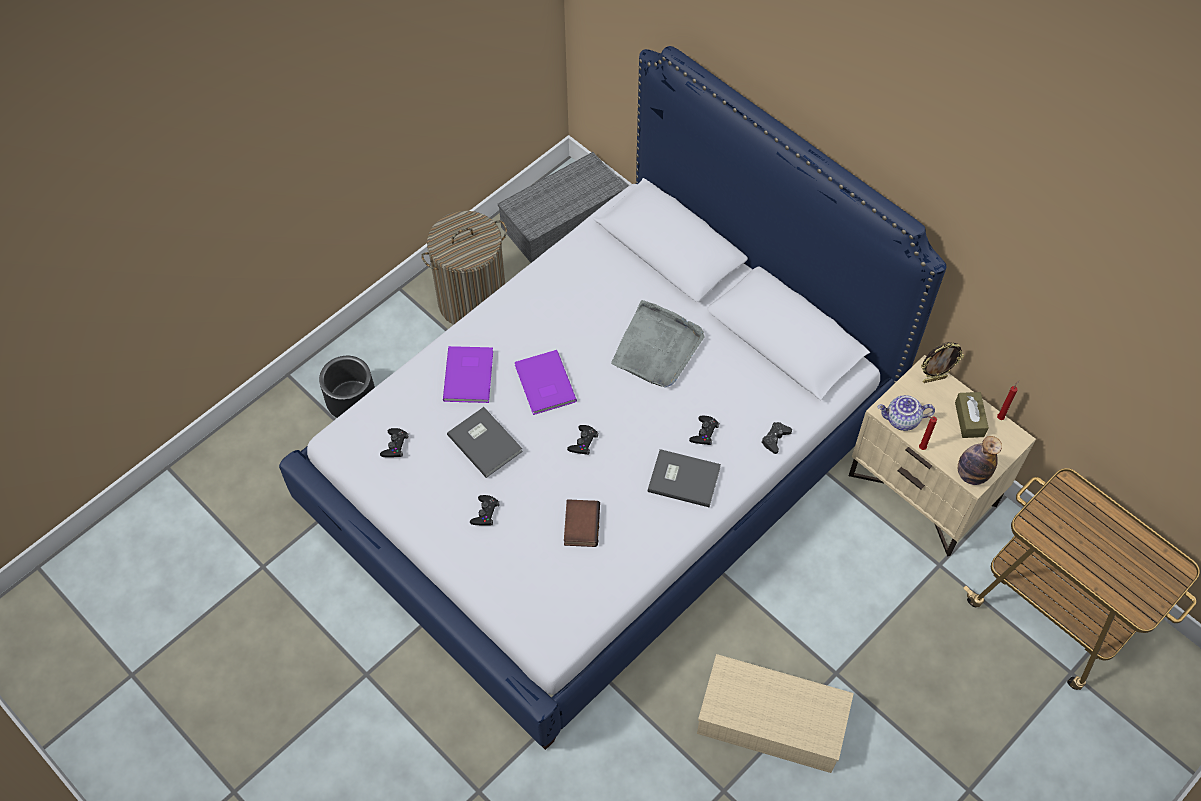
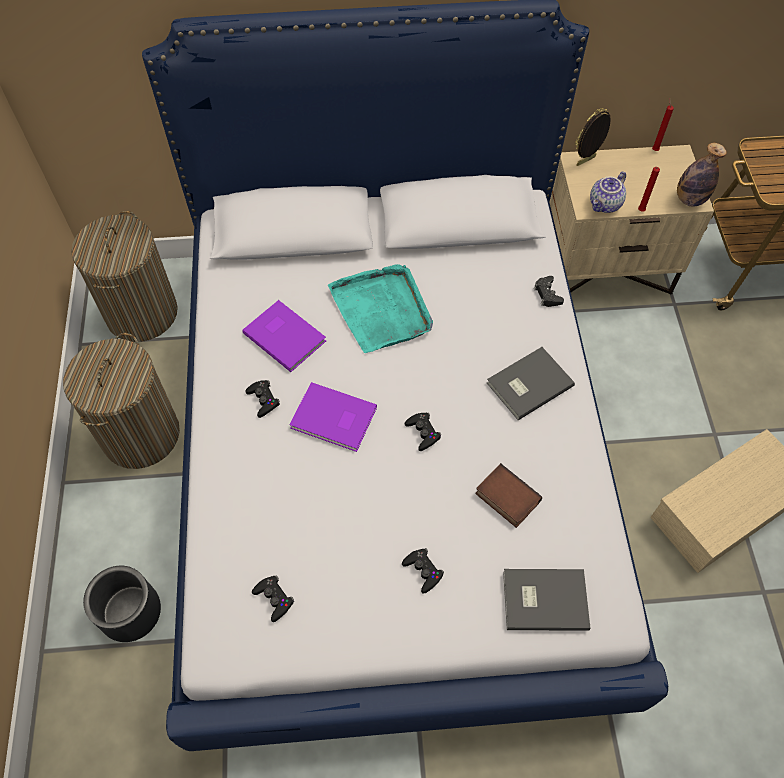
camera: 50 degrees left, 0 degrees up
(470, 375) = (263, 472): purple book -> purple book (285, 335)
(485, 441) = (348, 512): grey book -> grey book (543, 598)
(562, 221) = (142, 313): grey storage box -> laundry basket
(657, 348) = (382, 310): grey tray -> turquoise tray
(704, 433) = (497, 337): black game controller -> black game controller (263, 400)
(934, 379) = (586, 161): picture frame -> picture frame turned 150 degrees counterclockwise
(969, 419) = (640, 167): brown tissue box -> none

